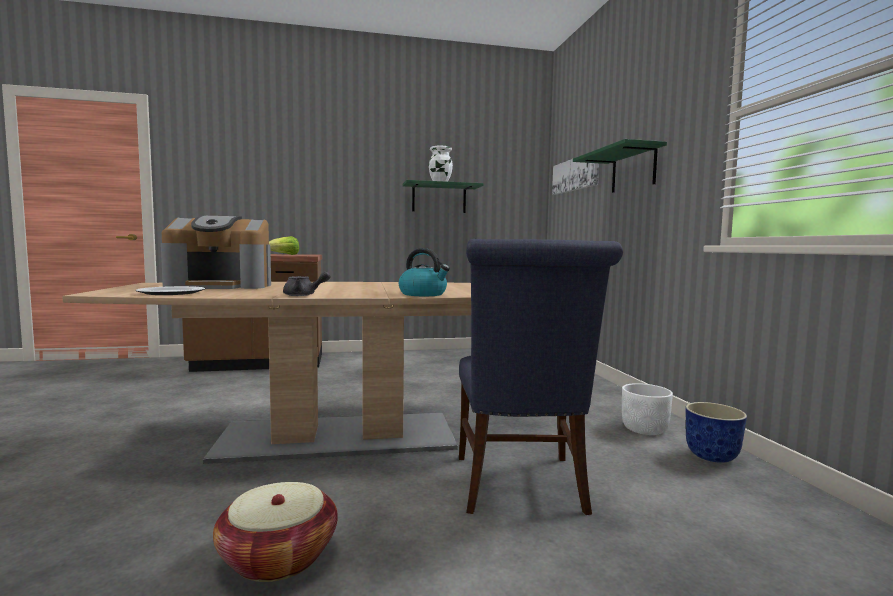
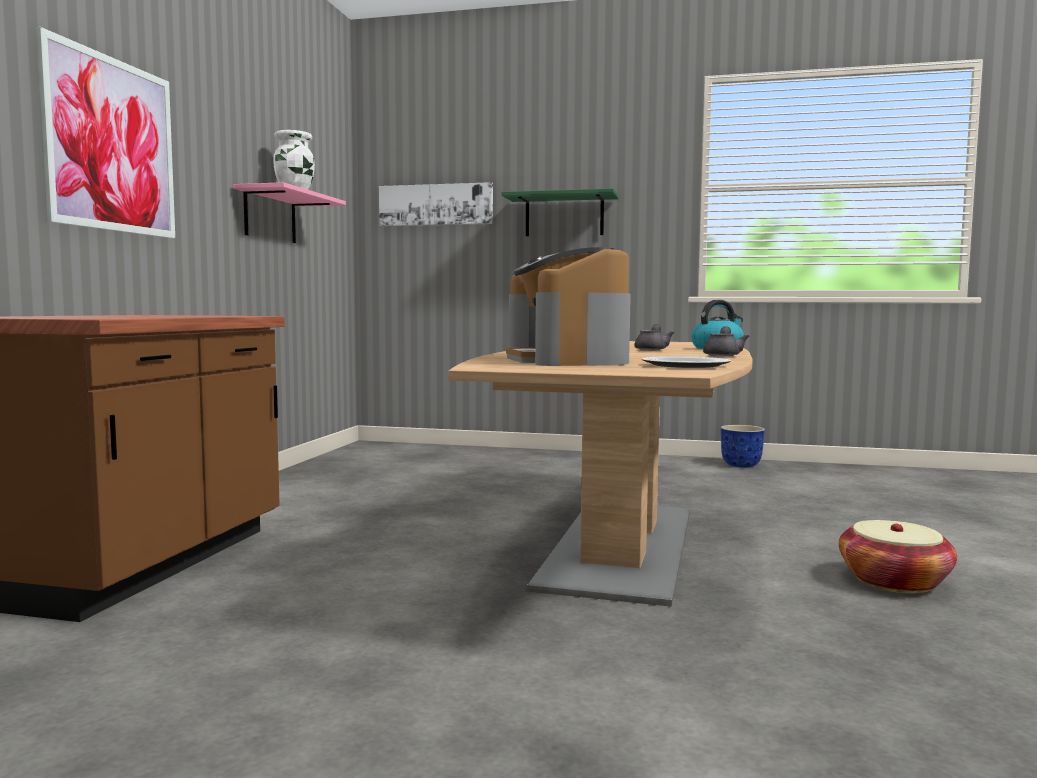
camera: 65 degrees left, 0 degrees up
(221, 286) = (568, 360): coffee machine -> coffee machine turned 150 degrees clockwise
(285, 254) = (195, 315): lettuce -> none
(308, 177) = (111, 145): none -> picture
(374, 289) = (652, 349): none -> grey teapot
(439, 198) = (270, 216): green shelf -> pink shelf
(521, 488) = (780, 509): blue chair -> none
(645, 429) = (678, 466): white planter -> none

